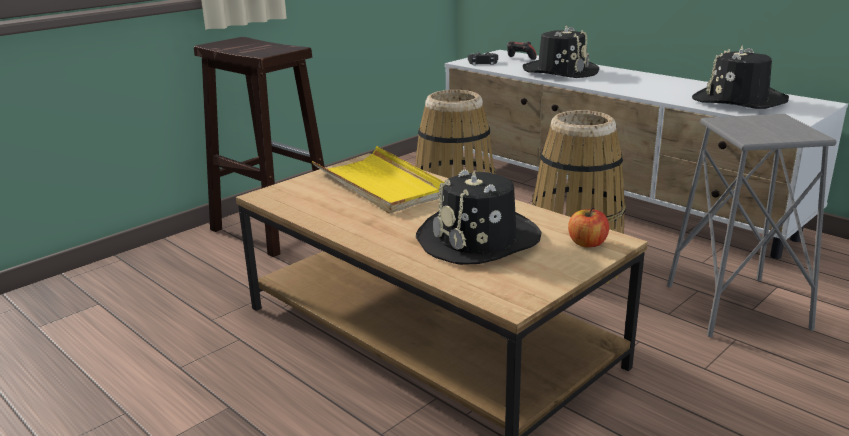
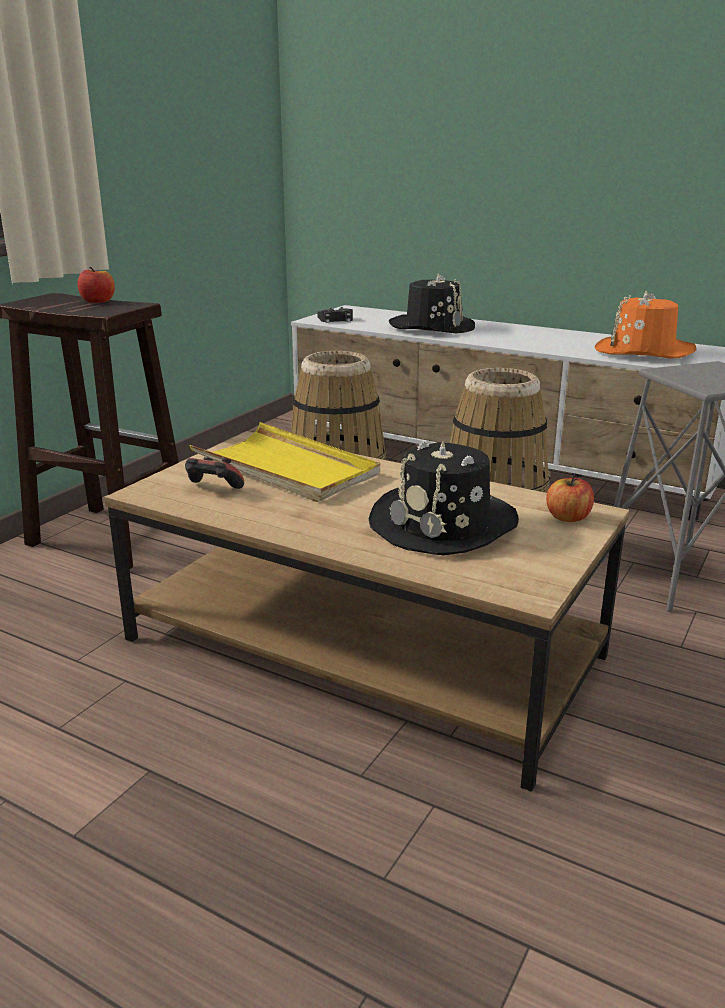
camera: 15 degrees left, 0 degrees up
(267, 45) = (98, 301): none -> apple
(520, 59) = (376, 315): game controller -> game controller (213, 490)
(738, 100) = (643, 351): black hat -> orange hat

